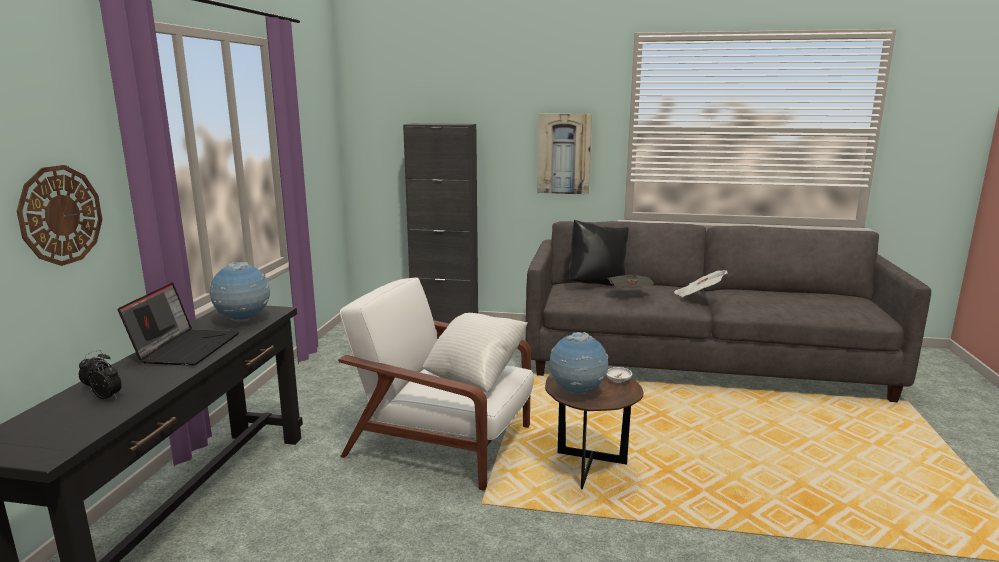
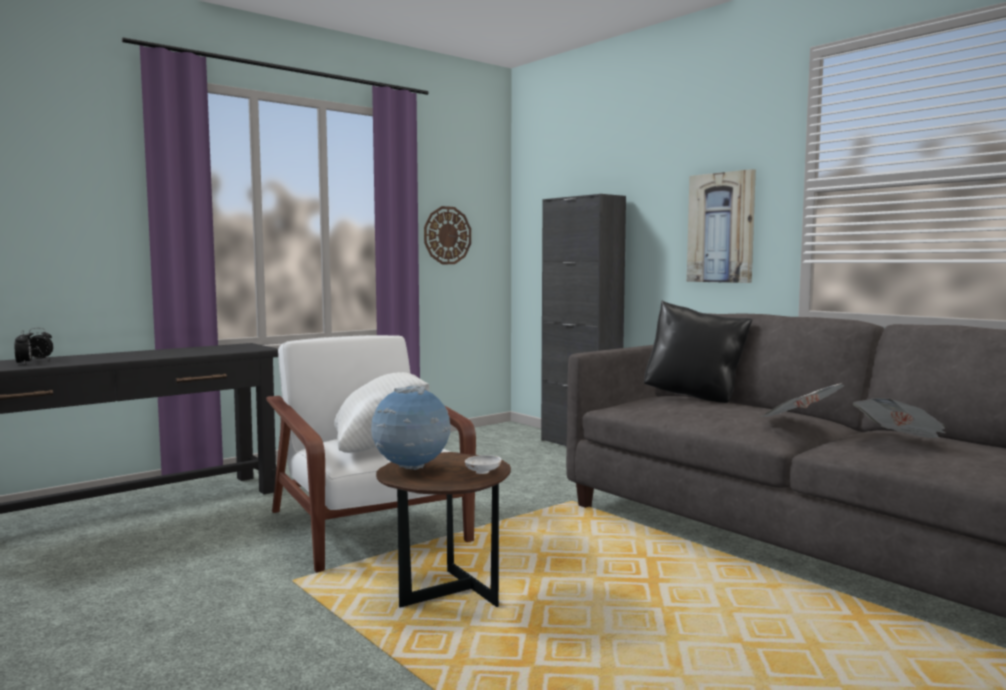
camera: 40 degrees right, 10 degrees down
(60, 215) = (84, 229): wall clock -> wall clock (447, 235)
(186, 347) = (142, 354): laptop -> none
(243, 321) = (222, 349): globe -> none
(630, 294) = (703, 408): newspaper -> newspaper (901, 442)

